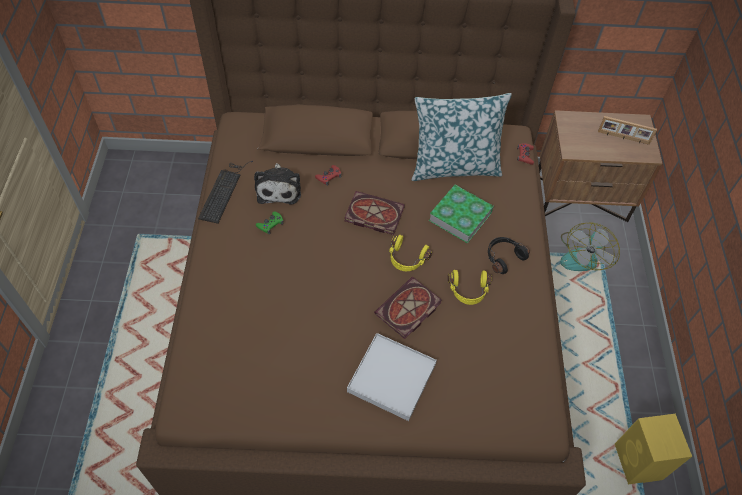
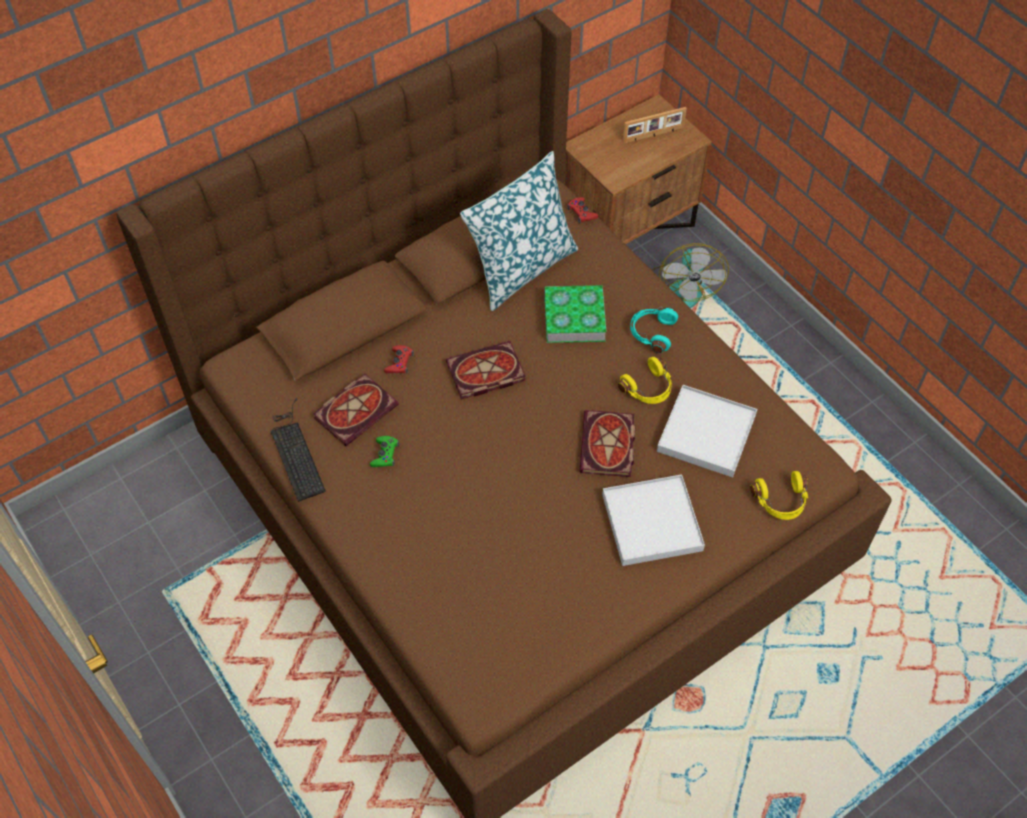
camera: 35 degrees left, 0 degrees up
(279, 188) = (356, 409): plush toy -> book
(406, 259) = (561, 397): yellow headphones -> yellow headphones (781, 501)
(482, 345) = (706, 433): none -> white tray
(503, 257) = (651, 333): black headphones -> turquoise headphones
(638, 463) = (888, 463): yellow speaker -> none

